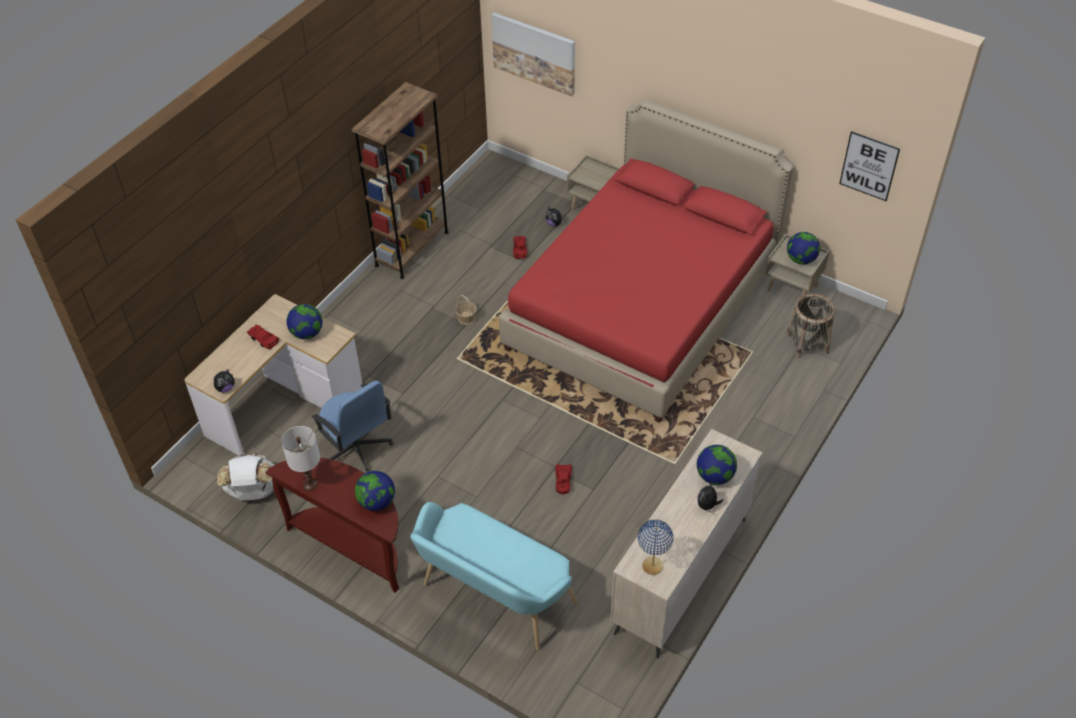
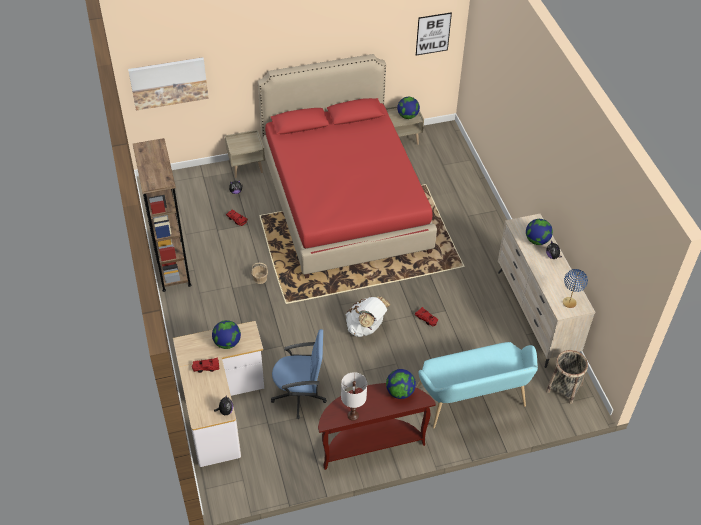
camera: 50 degrees left, 0 degrees up
(254, 492) = (276, 468): white backpack -> white backpack (366, 327)
(807, 343) = (444, 161): basket -> basket (564, 388)

